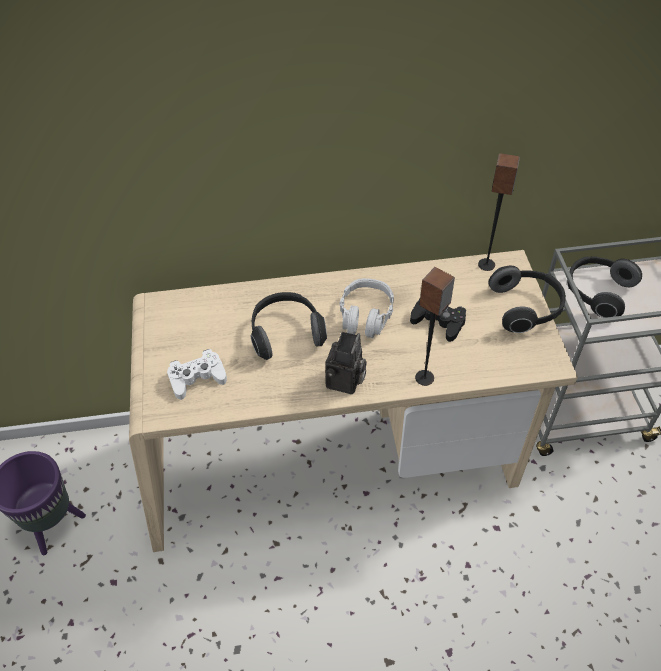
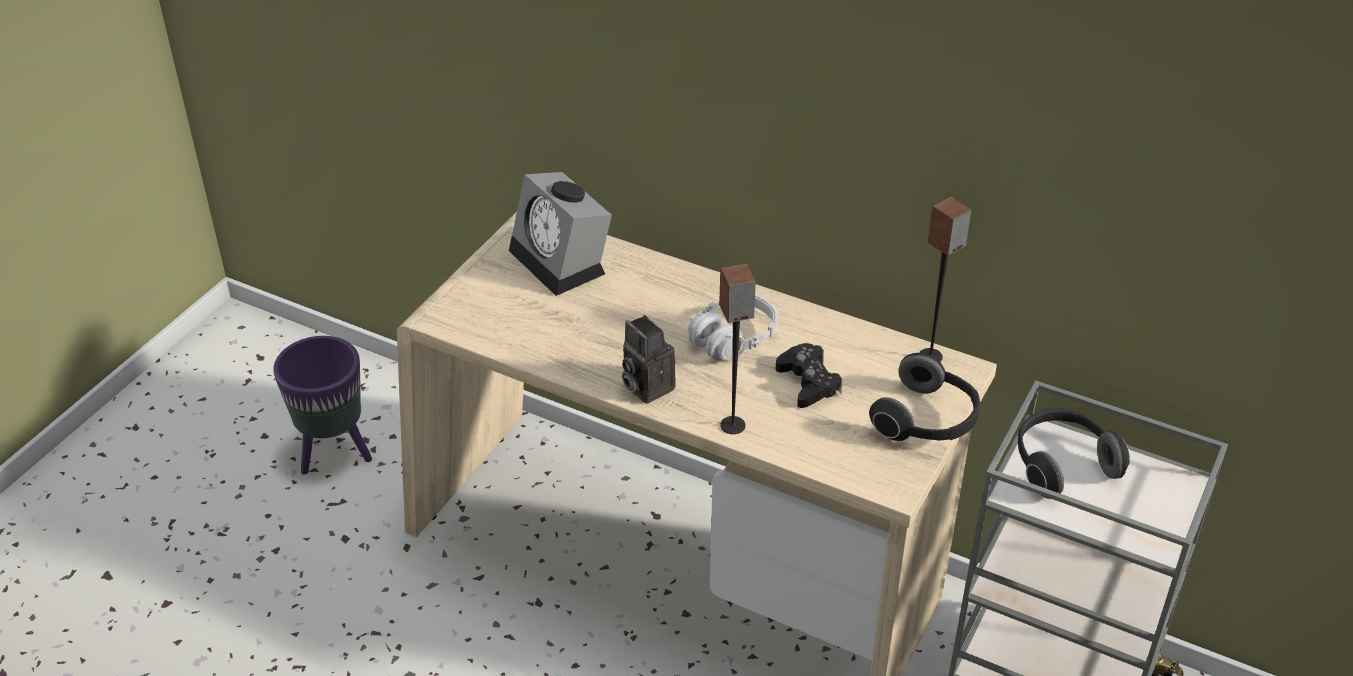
camera: 35 degrees right, 10 degrees down
(197, 378) = (504, 308): white game controller -> none
(204, 320) = (563, 262): none -> alarm clock
(286, 333) = (631, 313): headphones -> none
(345, 382) = (645, 386): camera -> camera turned 90 degrees clockwise

